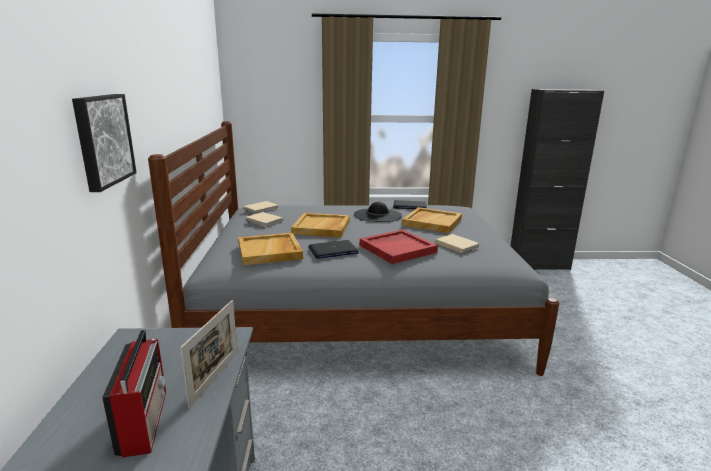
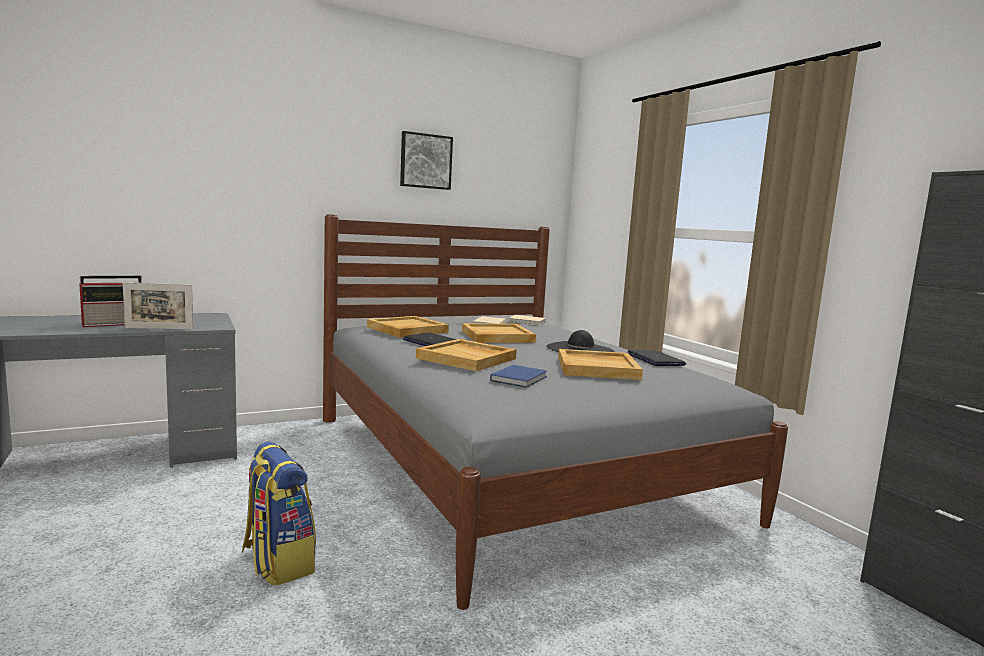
camera: 65 degrees right, 10 degrees down
(102, 140) = (267, 189): picture -> picture (425, 161)
(397, 248) = (467, 358): red tray -> beige tray
(456, 245) = (520, 378): beige book -> blue book
(479, 445) = (277, 562): none -> backpack

